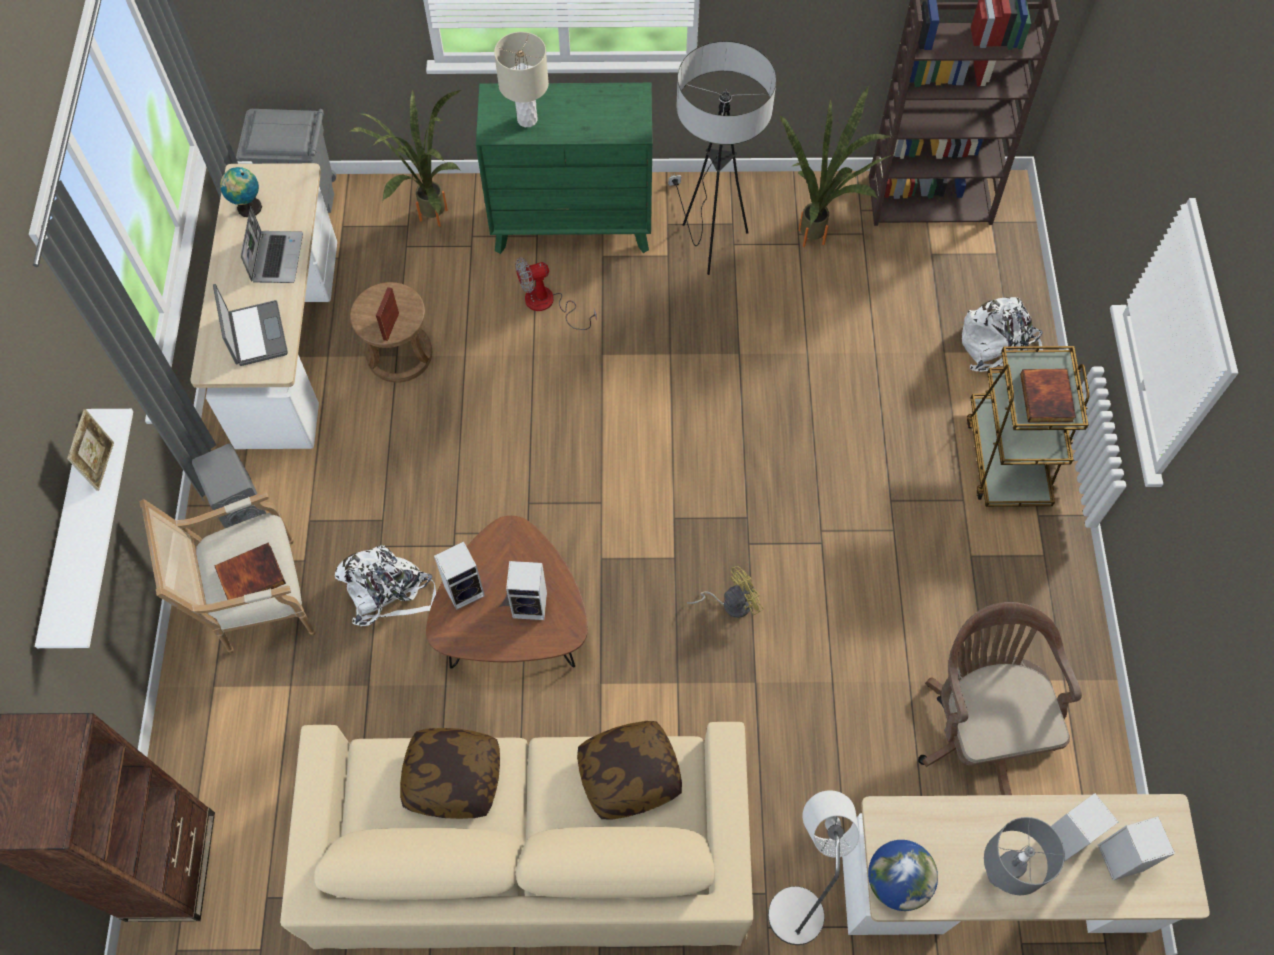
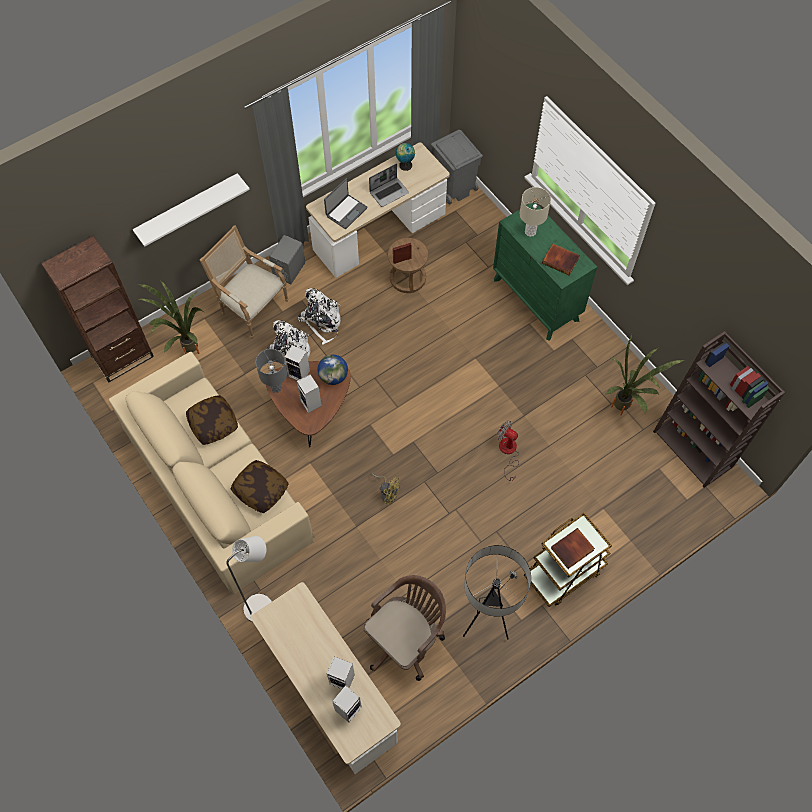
camera: 55 degrees right, 0 degrees up
(103, 465) = (218, 196): picture frame -> none
(251, 574) = (247, 291): book -> book (561, 260)
(428, 221) = (486, 241): potted plant -> potted plant (186, 349)
(548, 304) = (483, 318): fan -> fan (508, 452)
(710, 244) = (576, 364): floor lamp -> floor lamp (487, 623)
(896, 881) = (273, 617): globe -> globe (333, 376)
(997, 346) = (628, 532): white backpack -> white backpack (322, 321)
(999, 875) = (304, 659): grey table lamp -> grey table lamp (276, 387)

